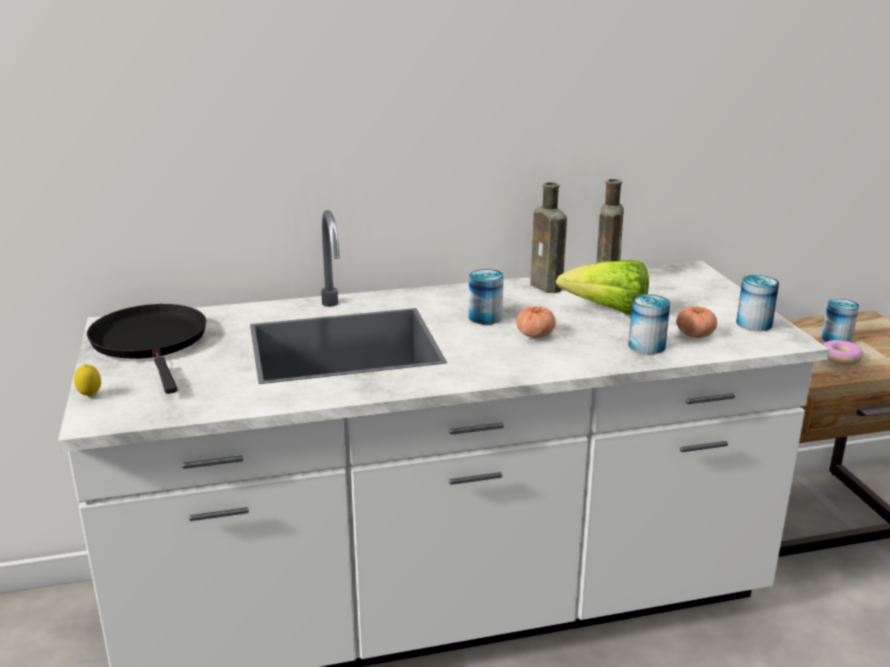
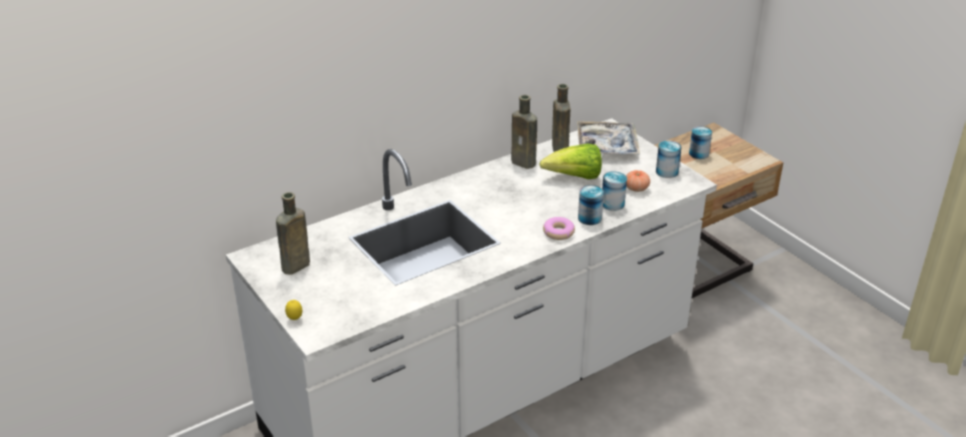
camera: 20 degrees left, 10 degrees up
(151, 342) = (294, 267): black frying pan -> brown bottle
(485, 317) = (500, 199): can -> can (589, 218)
(535, 334) = (541, 208): tomato -> none
(678, 285) = (607, 145): none -> tray
(840, 358) = (706, 170): donut -> donut (558, 232)

